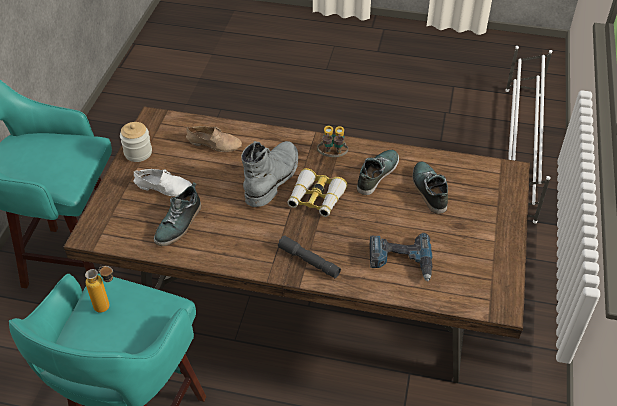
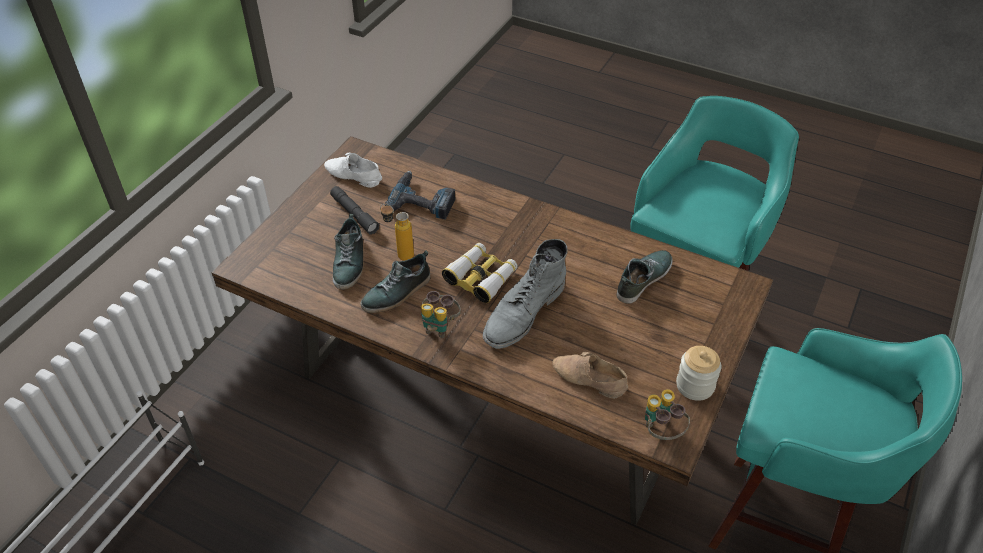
camera: 165 degrees left, 0 degrees up
(108, 306) = (716, 216): bottle -> bottle (399, 254)
(162, 123) = (661, 431): none -> binoculars
(164, 186) = (659, 328): white shoe -> white shoe (352, 175)
(309, 261) = (512, 216): grey flashlight -> grey flashlight (354, 214)

